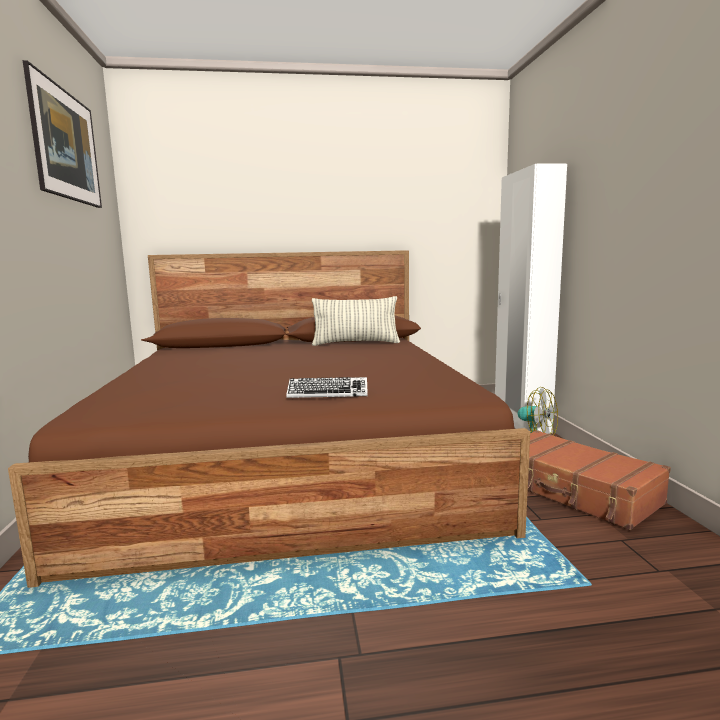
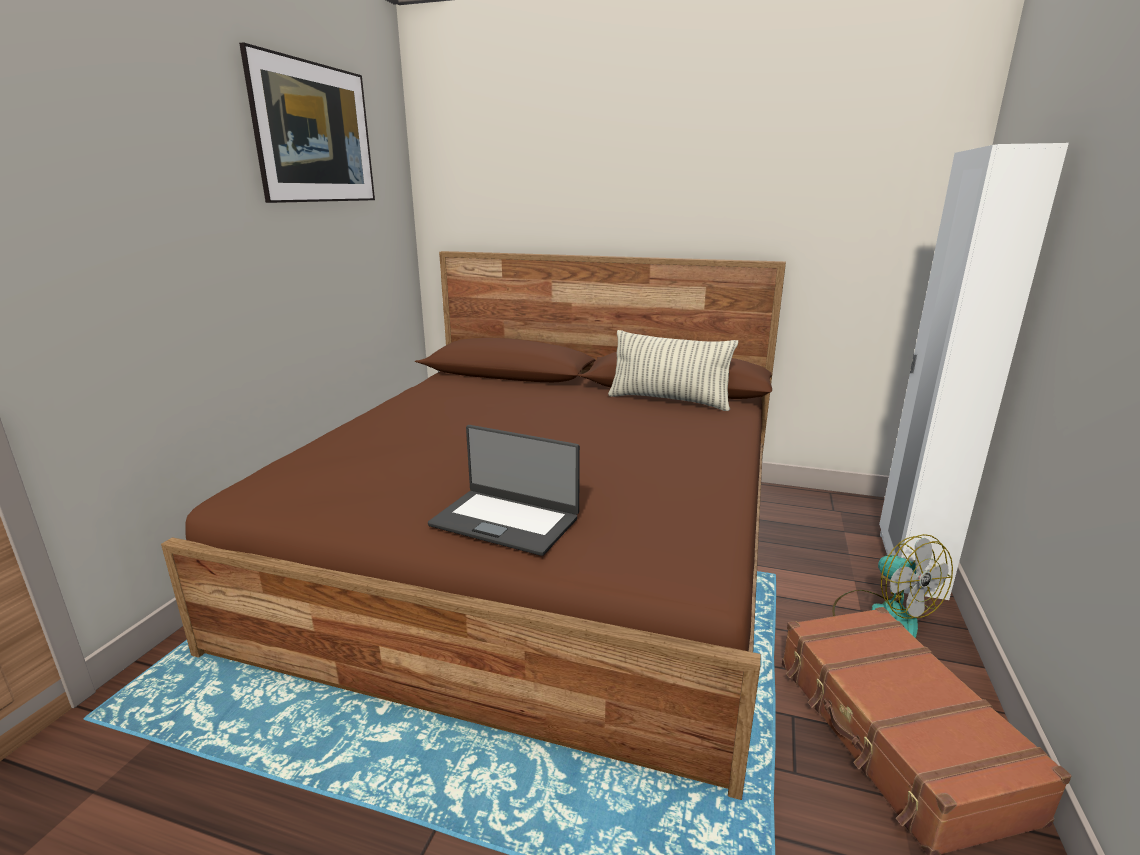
camera: 25 degrees right, 10 degrees up
(327, 393) = (505, 521): keyboard -> laptop

